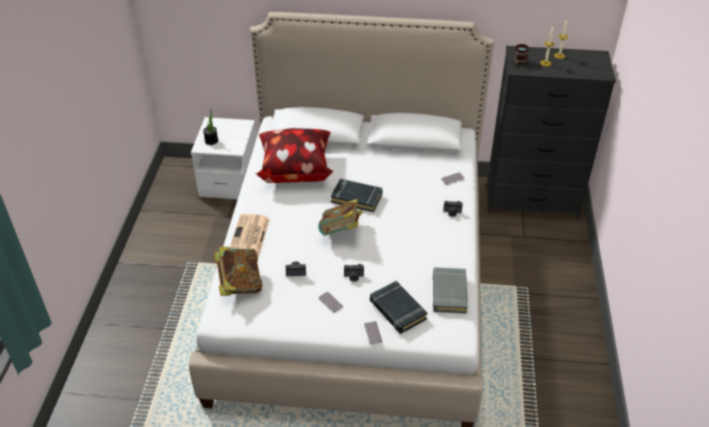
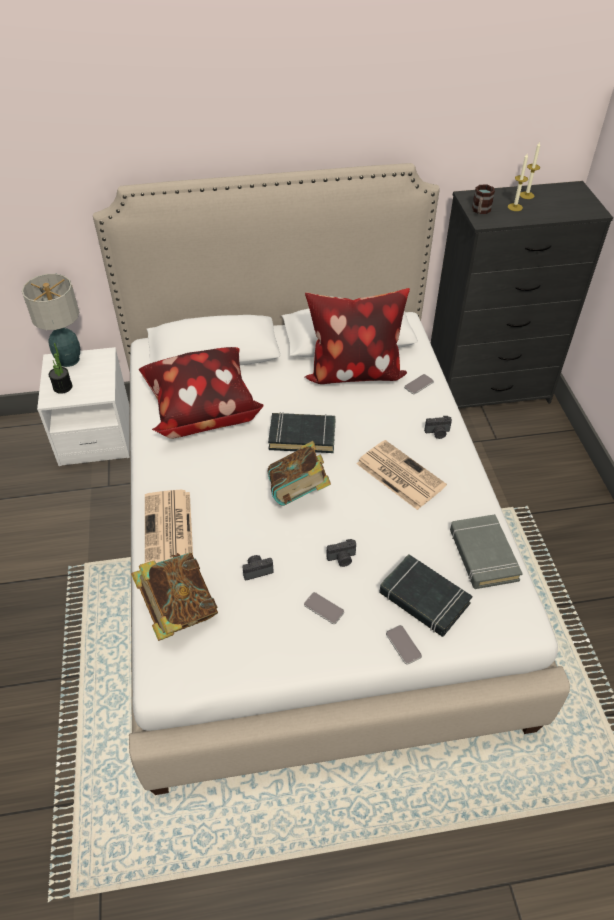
camera: 15 degrees left, 5 degrees up
(220, 123) = (68, 360): none -> table lamp
(409, 162) = (354, 372): none -> pillow
(413, 234) = (399, 474): none -> newspaper

